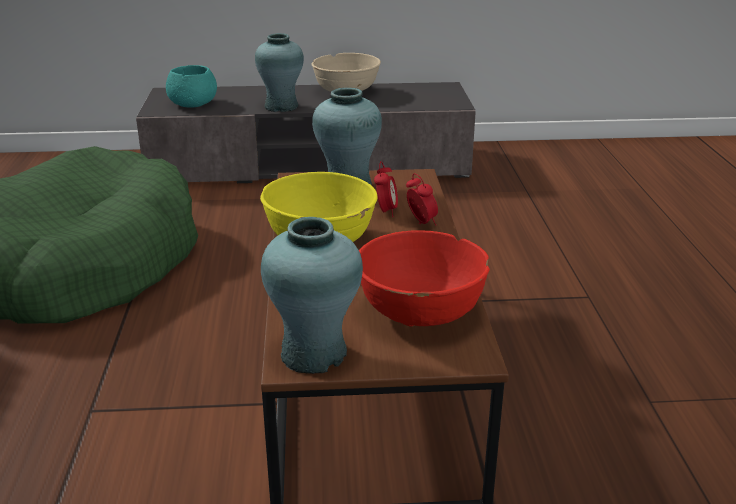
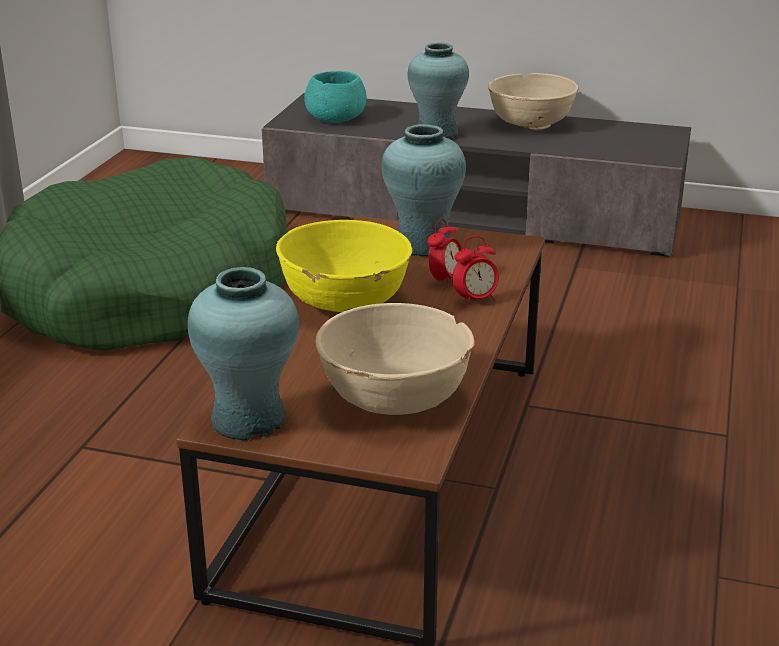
camera: 20 degrees right, 0 degrees up
(420, 312) = (394, 398): red bowl -> beige bowl
(421, 223) = (475, 300): alarm clock -> alarm clock turned 75 degrees clockwise

